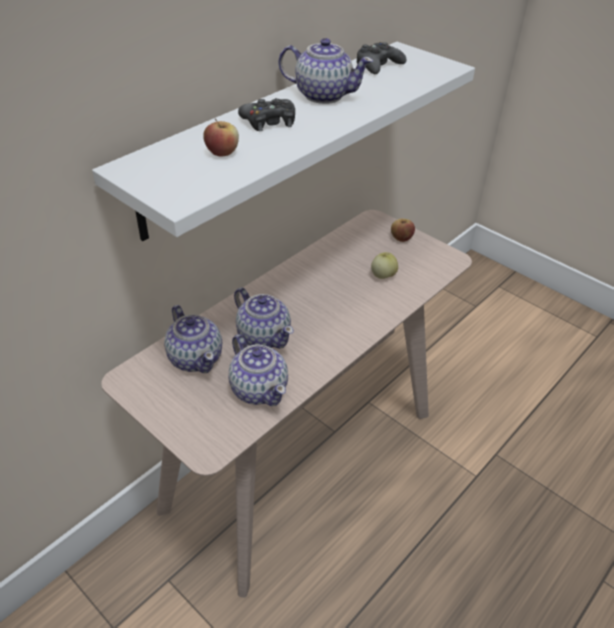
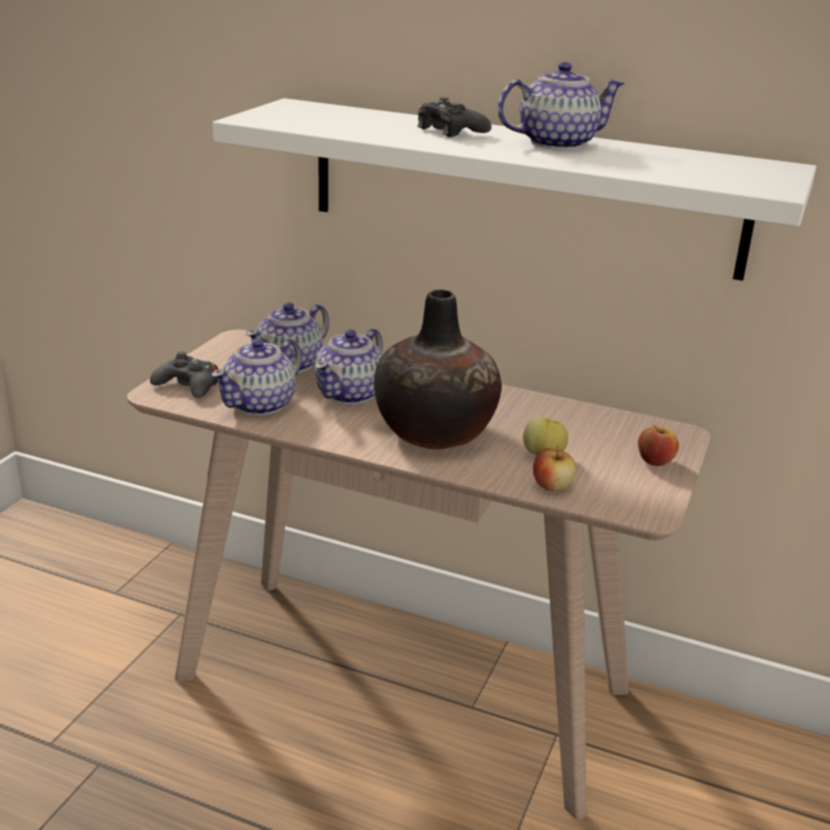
camera: 70 degrees right, 15 degrees down
(222, 152) = (357, 122): apple -> apple (552, 486)
(323, 95) = (555, 143): teapot -> teapot turned 105 degrees counterclockwise
(337, 311) = (435, 432): none -> vase
(378, 66) = (697, 159): black game controller -> black game controller (188, 386)

